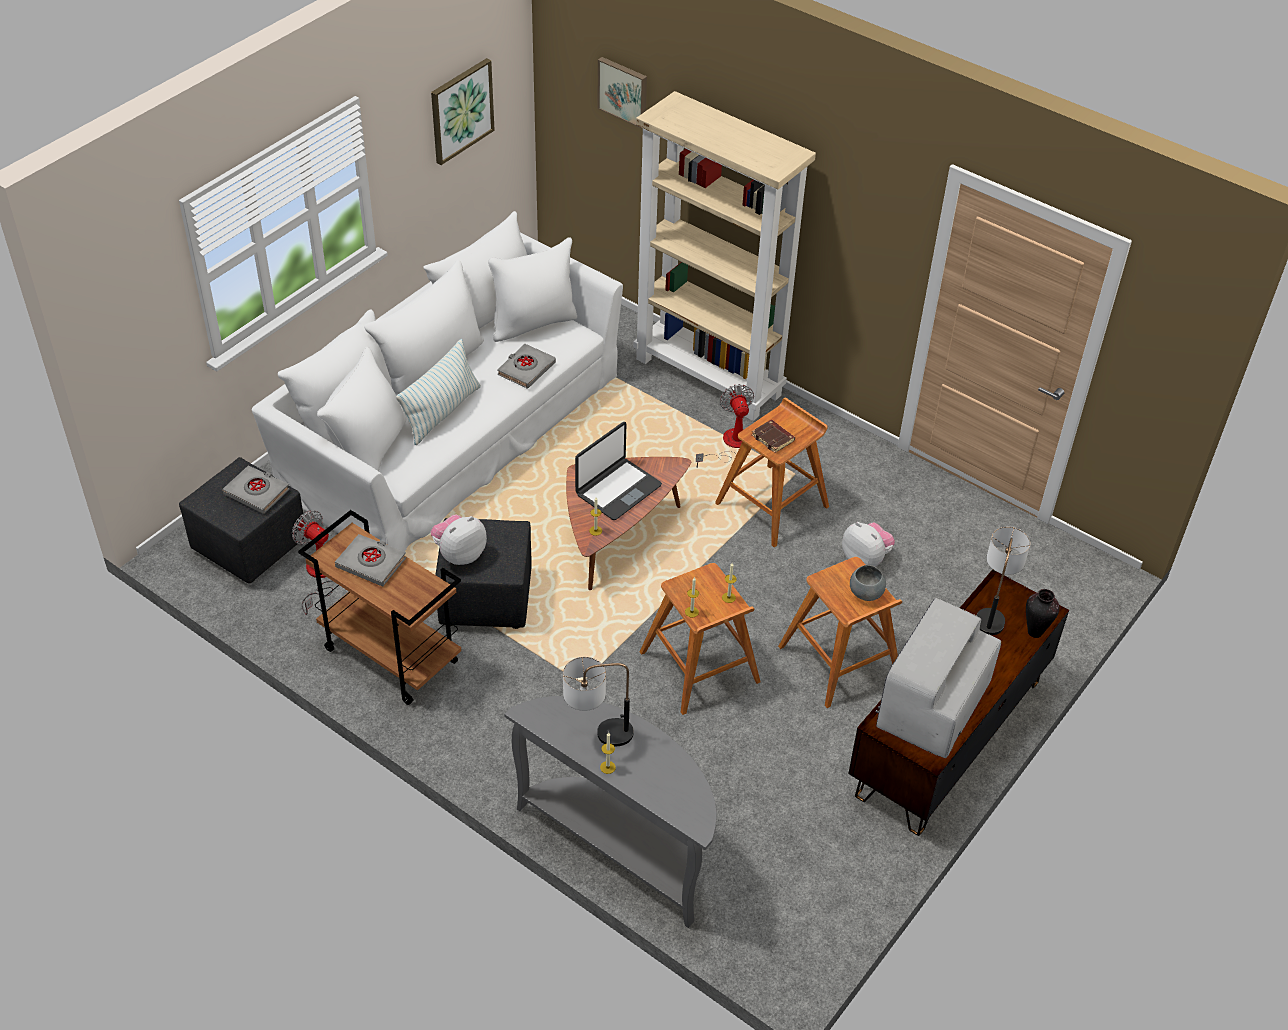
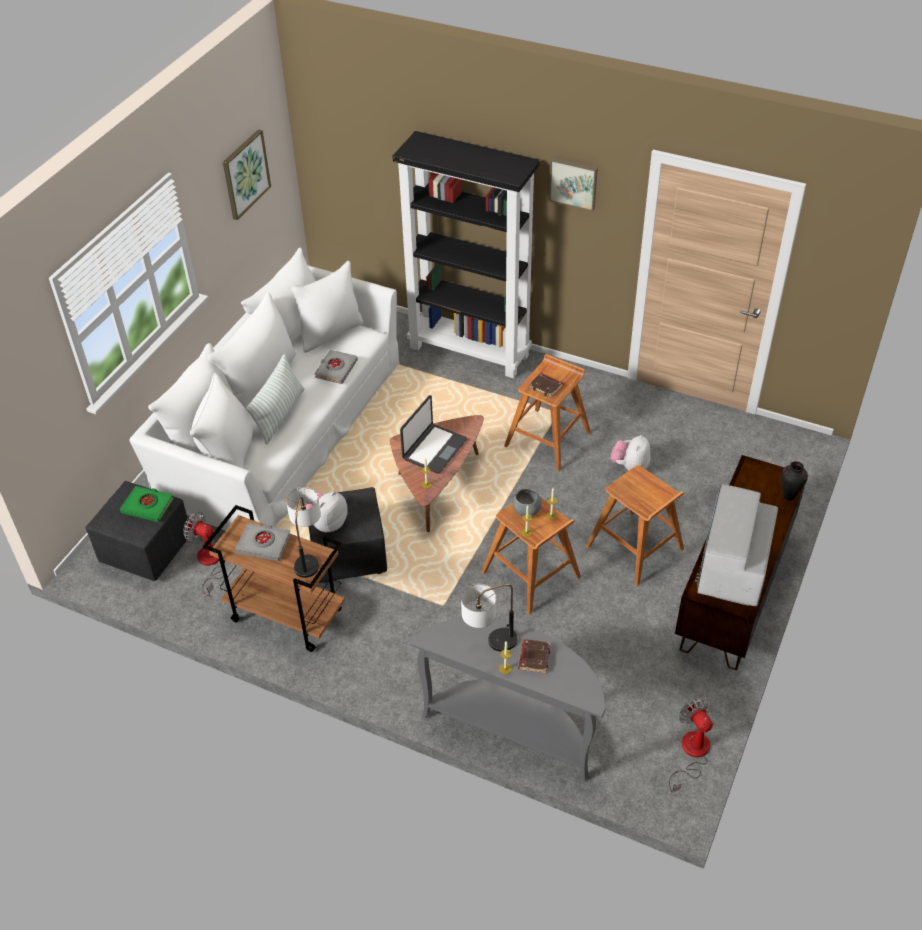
camera: 10 degrees left, 0 degrees up
(257, 492) = (148, 506): grey book -> green book
(623, 91) = (371, 138): picture -> picture (573, 183)
(645, 761) = (533, 657): none -> brown book
(709, 377) = (470, 351): beige bookcase -> black bookcase
(729, 445) = (501, 400): fan -> fan (691, 753)
(865, 559) = (630, 467): plush toy -> plush toy turned 105 degrees counterclockwise
(866, 593) = (654, 491): grey bowl -> grey bowl (526, 510)
(992, 610) = (752, 486): table lamp -> table lamp (309, 556)

